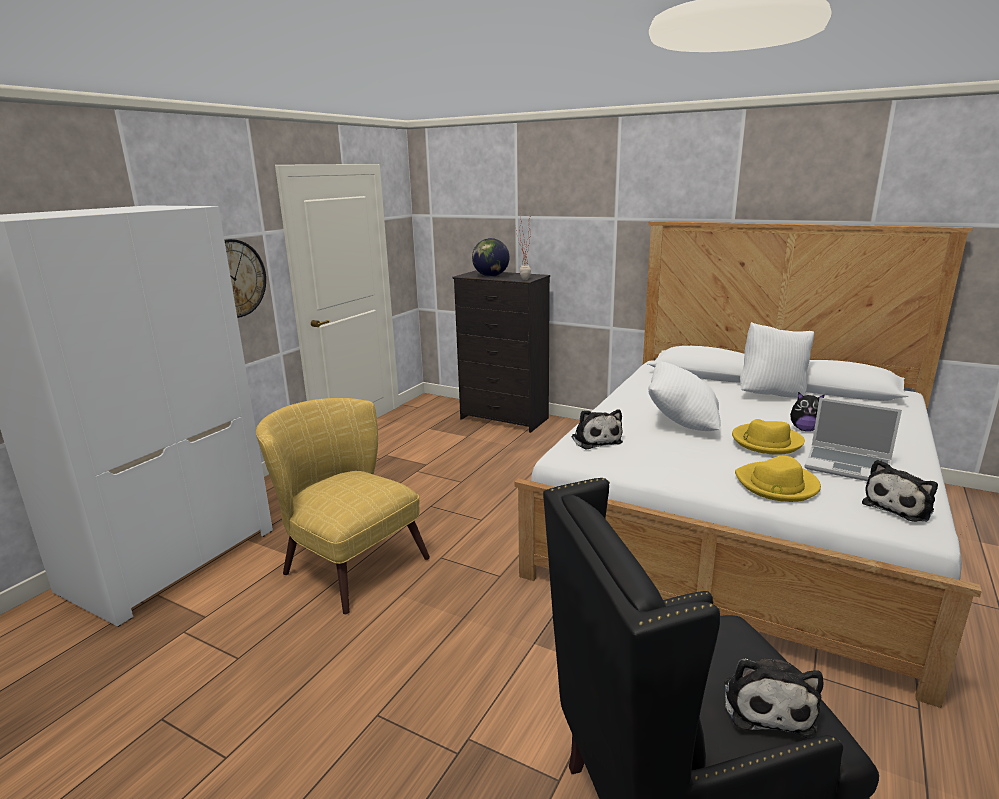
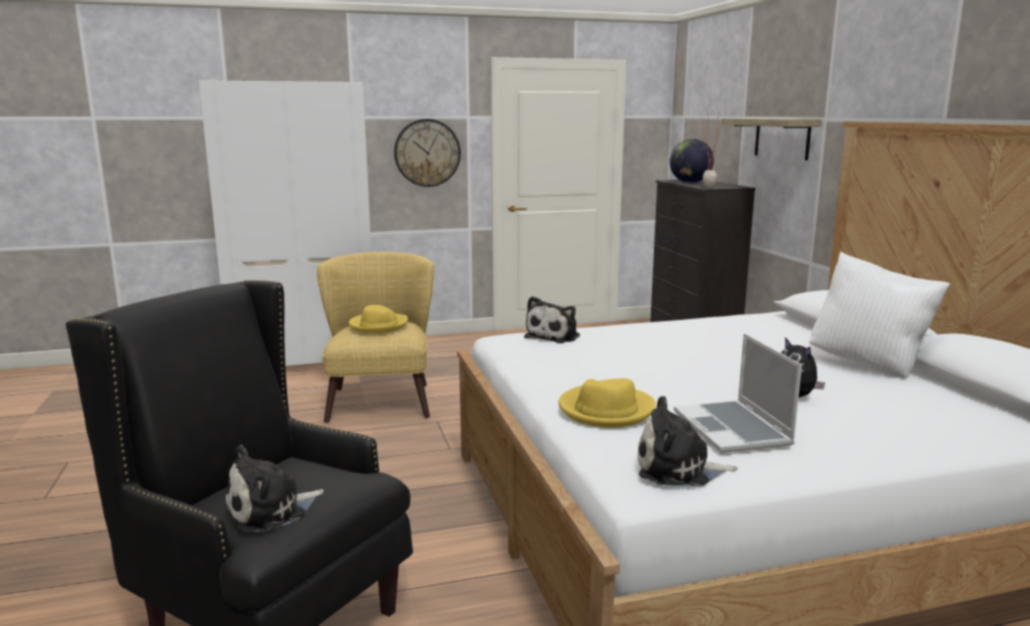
camera: 45 degrees right, 5 degrees down
(569, 233) = (782, 138): none -> shelf
(682, 423) = (668, 351): white pillow -> none
(766, 441) = (705, 385): yellow hat -> yellow hat (378, 325)

